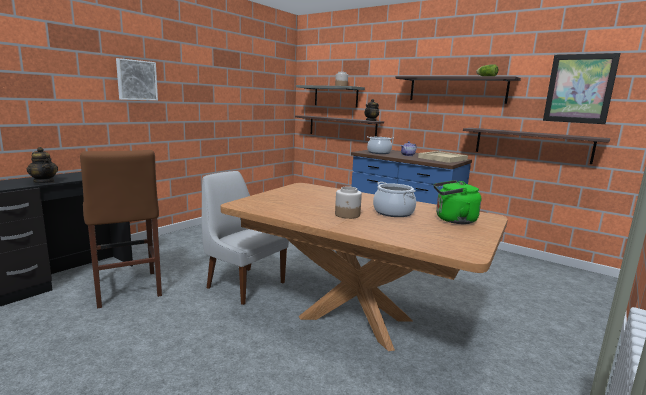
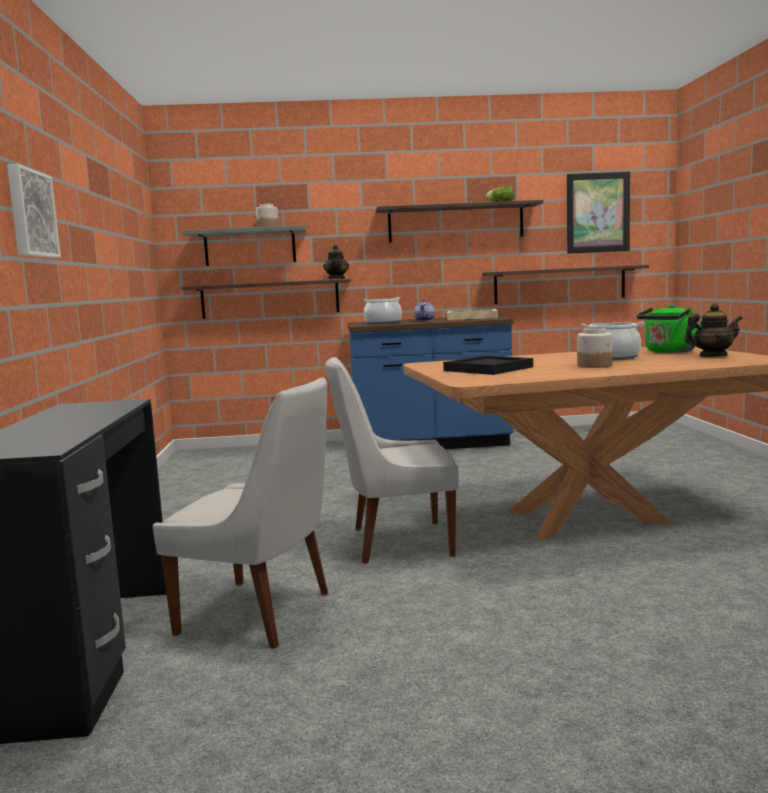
camera: 40 degrees left, 5 degrees down
(44, 182) = (79, 426): teapot -> teapot (712, 356)
(127, 290) = (261, 614): brown stool -> white chair
(298, 198) = (489, 369): none -> black tray

